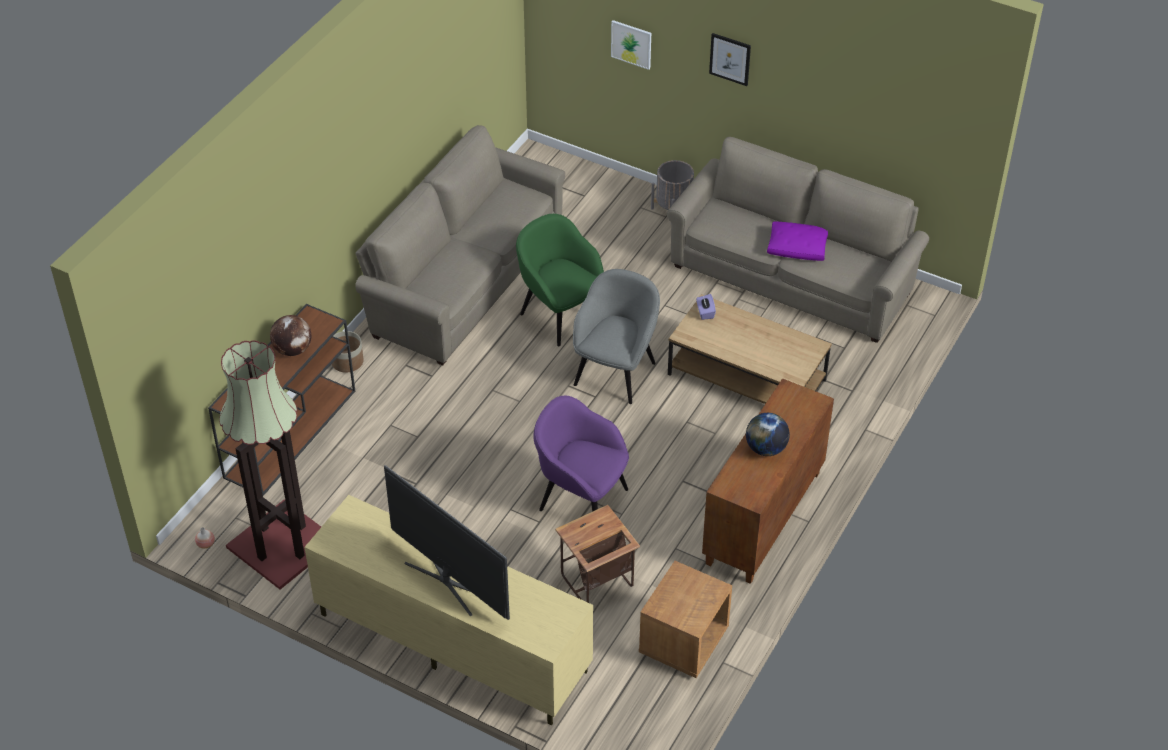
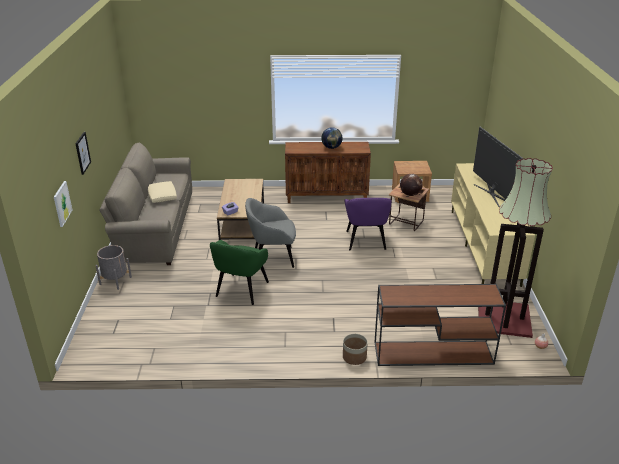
camera: 120 degrees left, 15 degrees down
(293, 350) = (424, 293): globe -> globe (410, 194)
(449, 580) = (493, 194): television -> television turned 150 degrees clockwise
(463, 280) = (239, 339): beige sofa -> none
(797, 248) = (162, 196): purple pillow -> beige pillow

